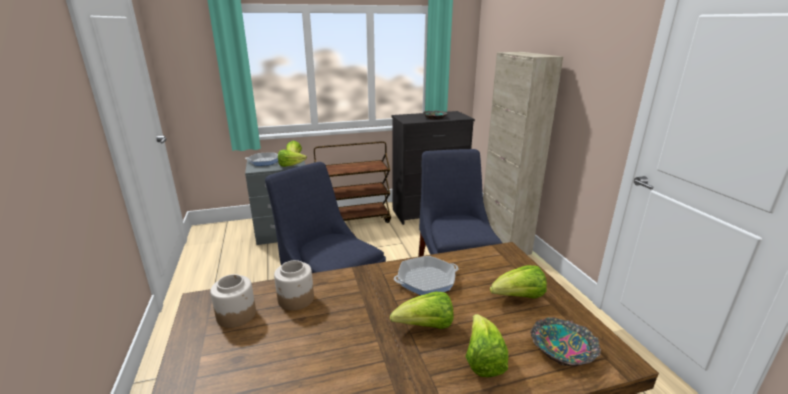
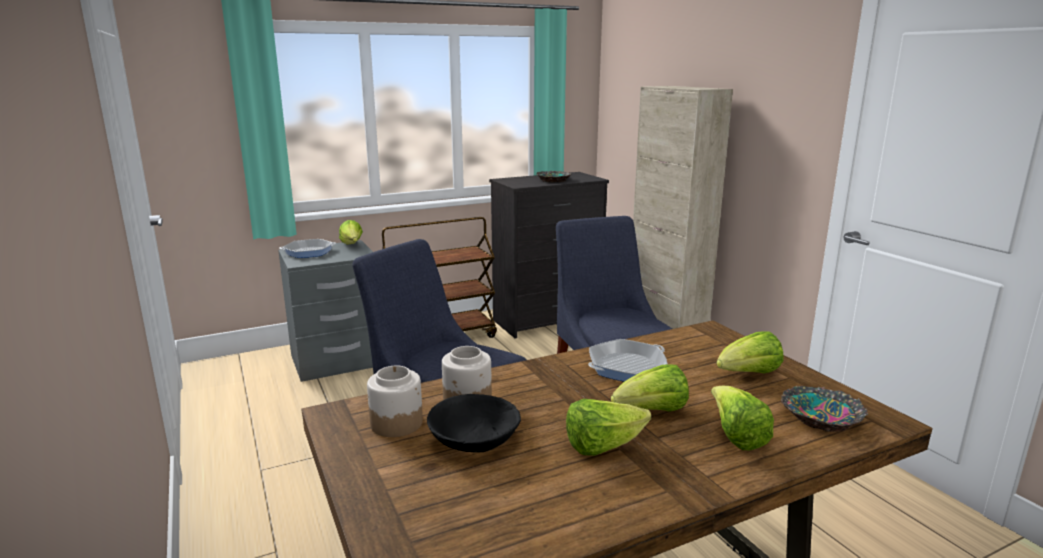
camera: 10 degrees left, 5 degrees down
(280, 337) = (473, 440): none -> black bowl
(290, 166) = (353, 255): lettuce -> lettuce (602, 446)

